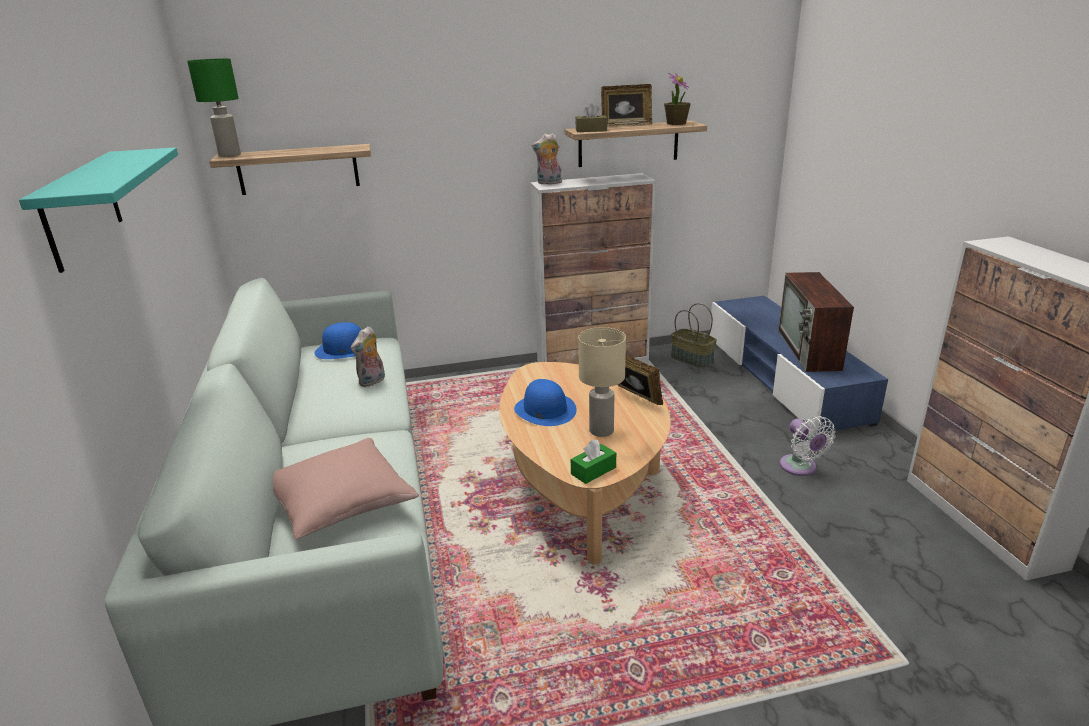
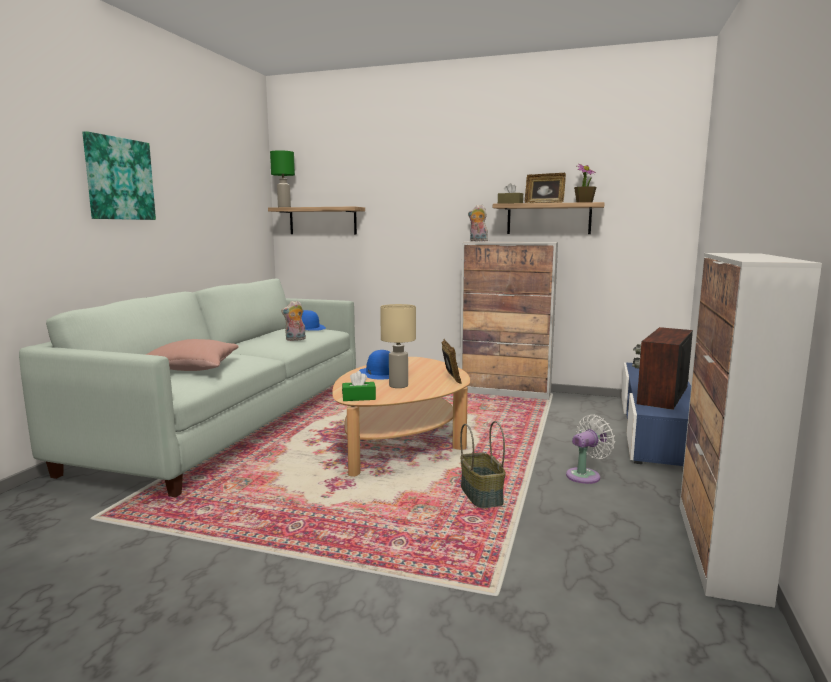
camera: 30 degrees right, 15 degrees down
(82, 208) = (119, 179): turquoise shelf -> picture
(692, 359) = (589, 405): basket -> basket (482, 495)
(800, 468) = (585, 475): white fan -> white fan turned 135 degrees counterclockwise

